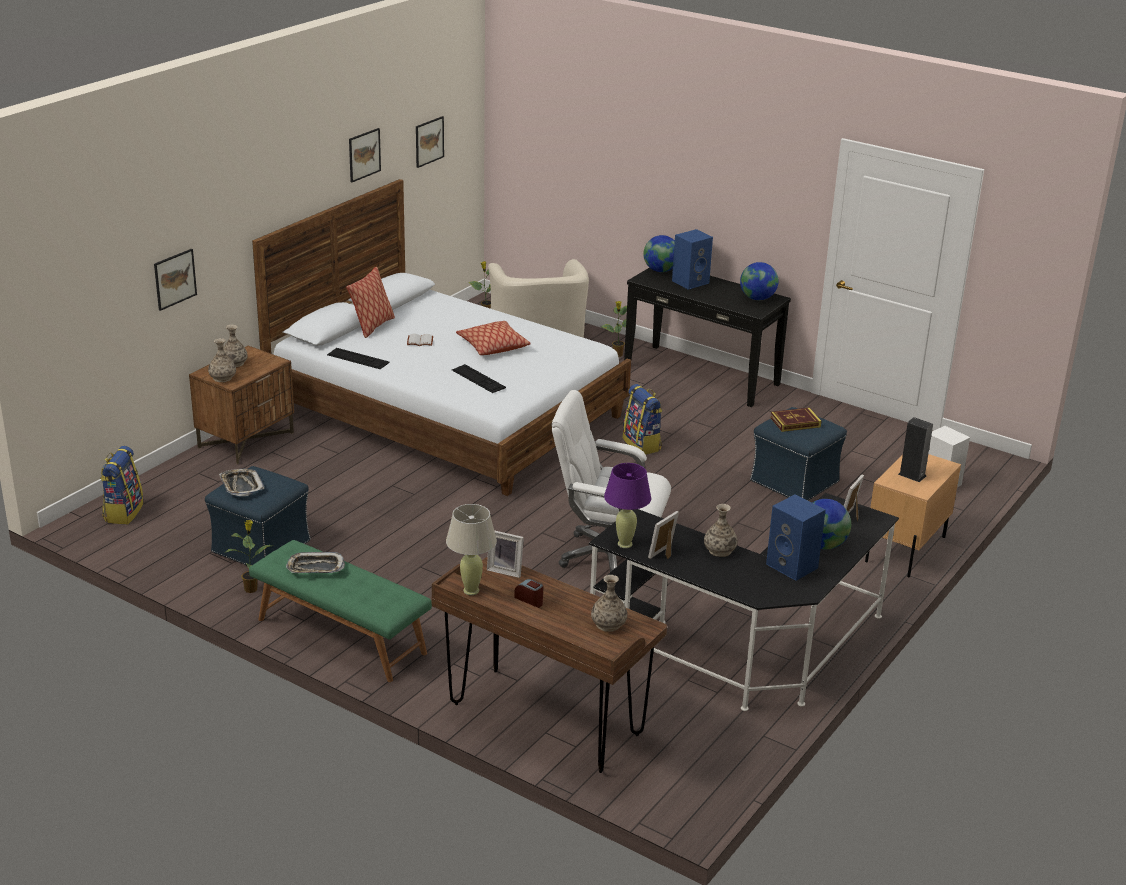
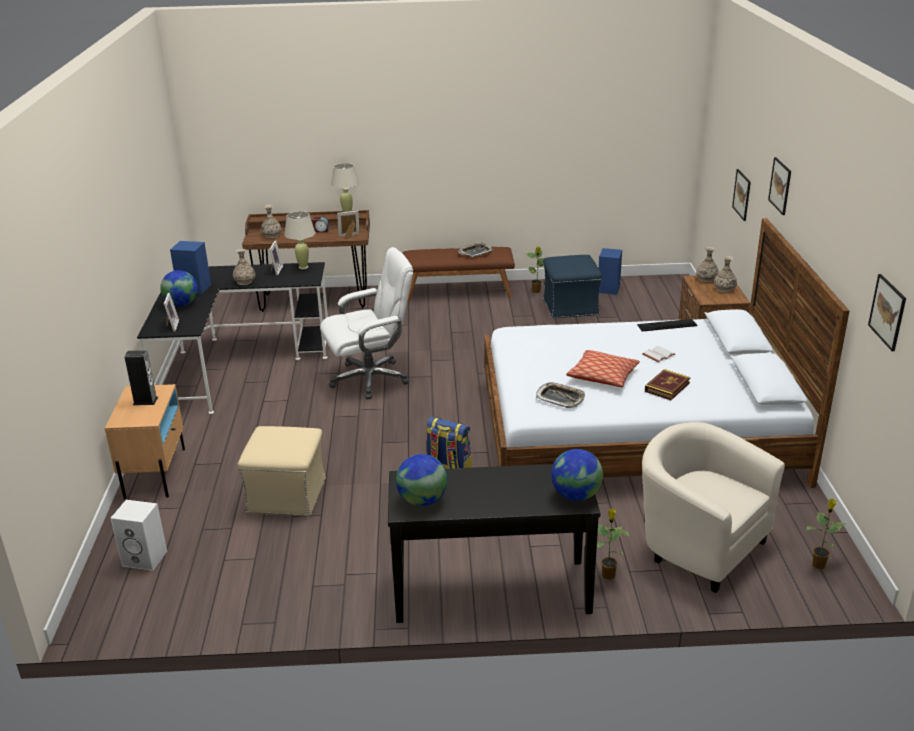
camera: 145 degrees right, 0 degrees up
(123, 512) = (671, 292): backpack -> none
(241, 486) = (579, 260): tray -> tray (560, 398)
(340, 636) = (458, 292): green bench -> brown bench
(364, 154) = (838, 245): picture -> picture (780, 186)
(372, 326) = (718, 353): pillow -> none
(478, 379) = (558, 342): keyboard -> none
(625, 544) = (303, 267): purple table lamp -> beige table lamp
(690, 281) = (522, 493): blue speaker -> blue speaker (609, 289)
(793, 481) = (287, 496): blue ottoman -> beige ottoman
(795, 422) = (286, 440): book -> book (667, 387)

